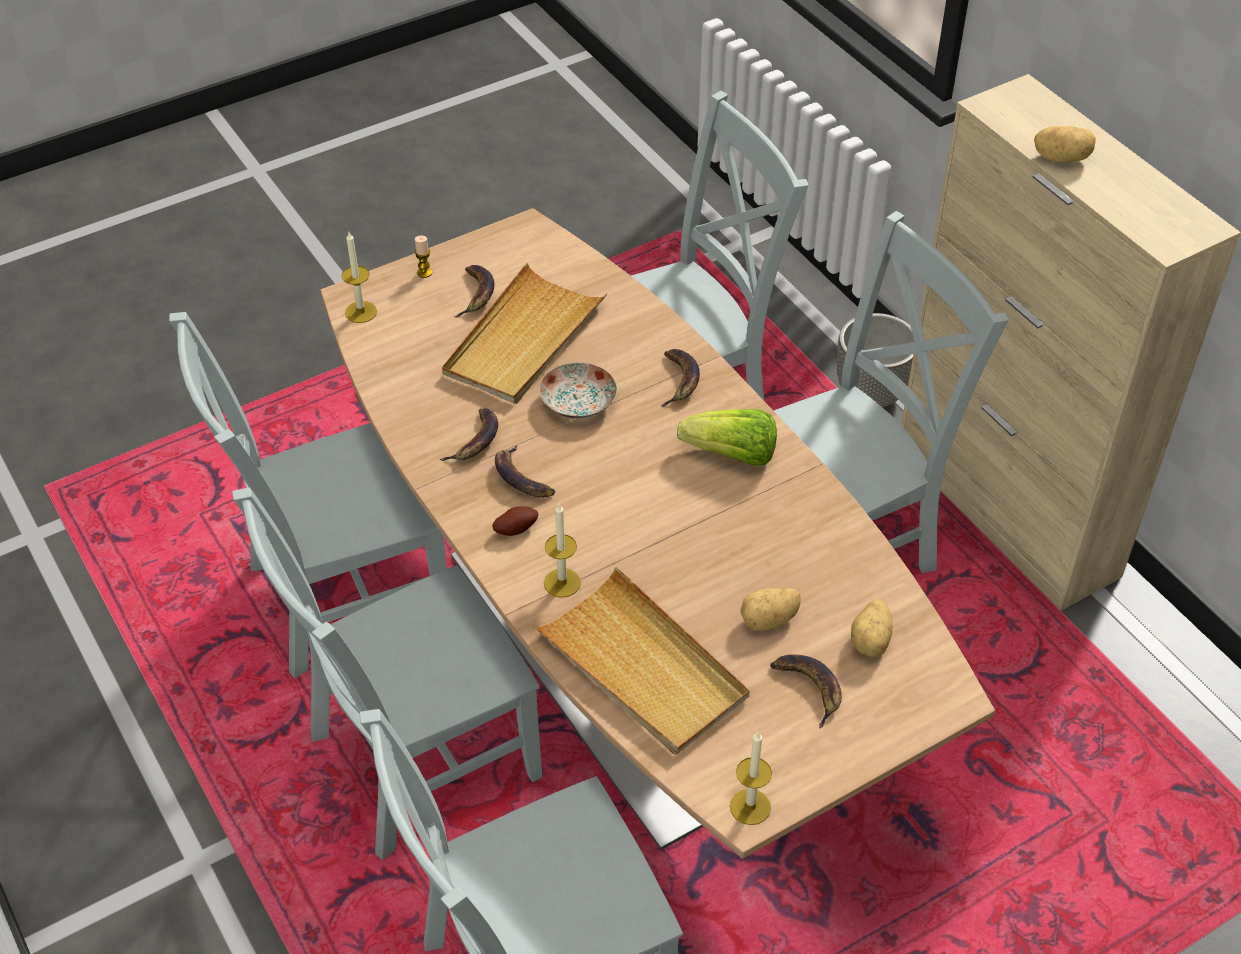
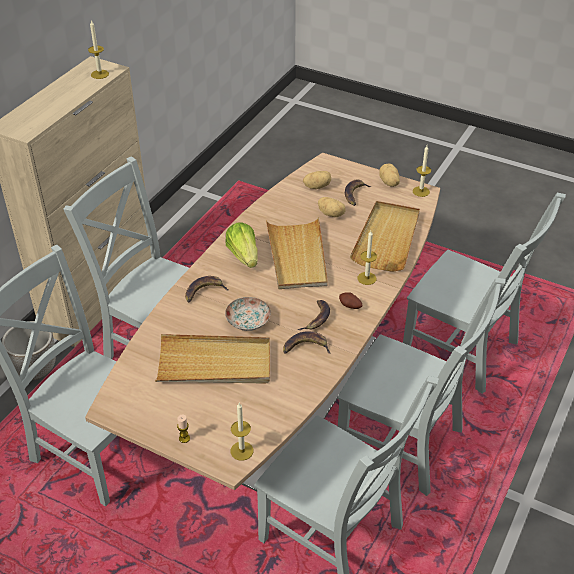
camera: 120 degrees left, 5 degrees down
(476, 294) = (188, 403): banana -> none
(683, 519) = (297, 256): none -> beige tray
(1061, 158) = (61, 104): potato -> potato (388, 183)
(1153, 224) = (99, 74): none -> candle

